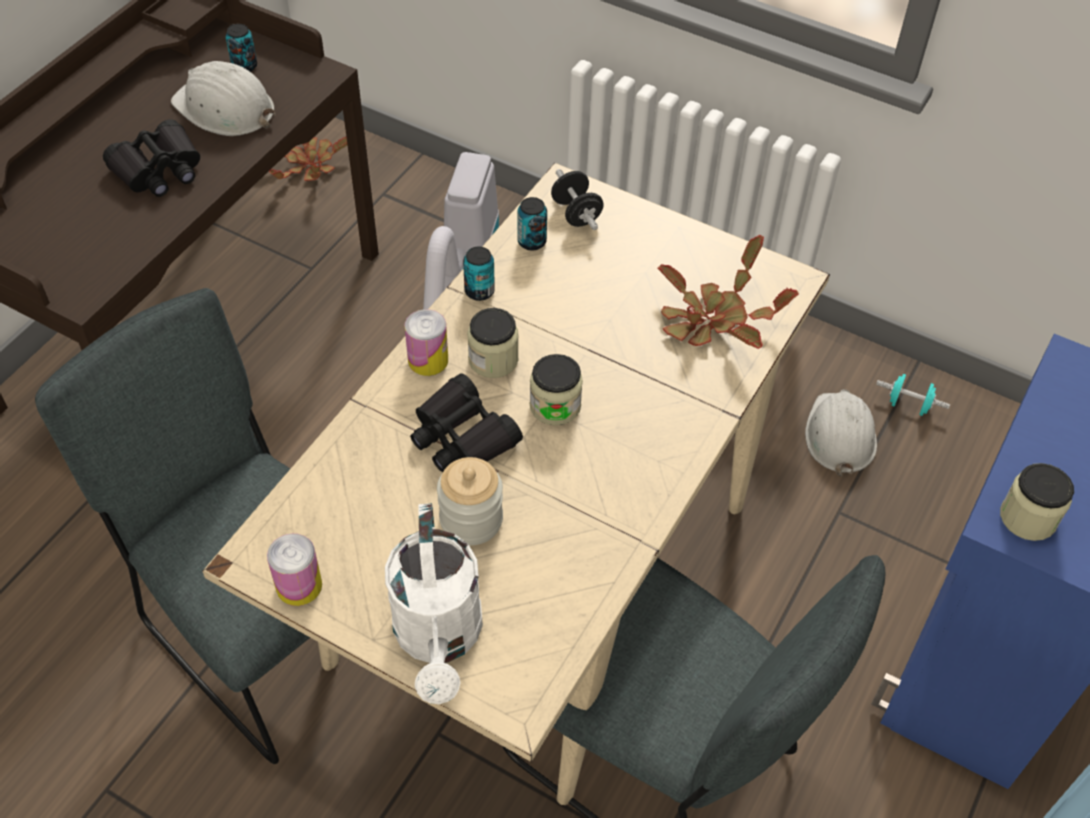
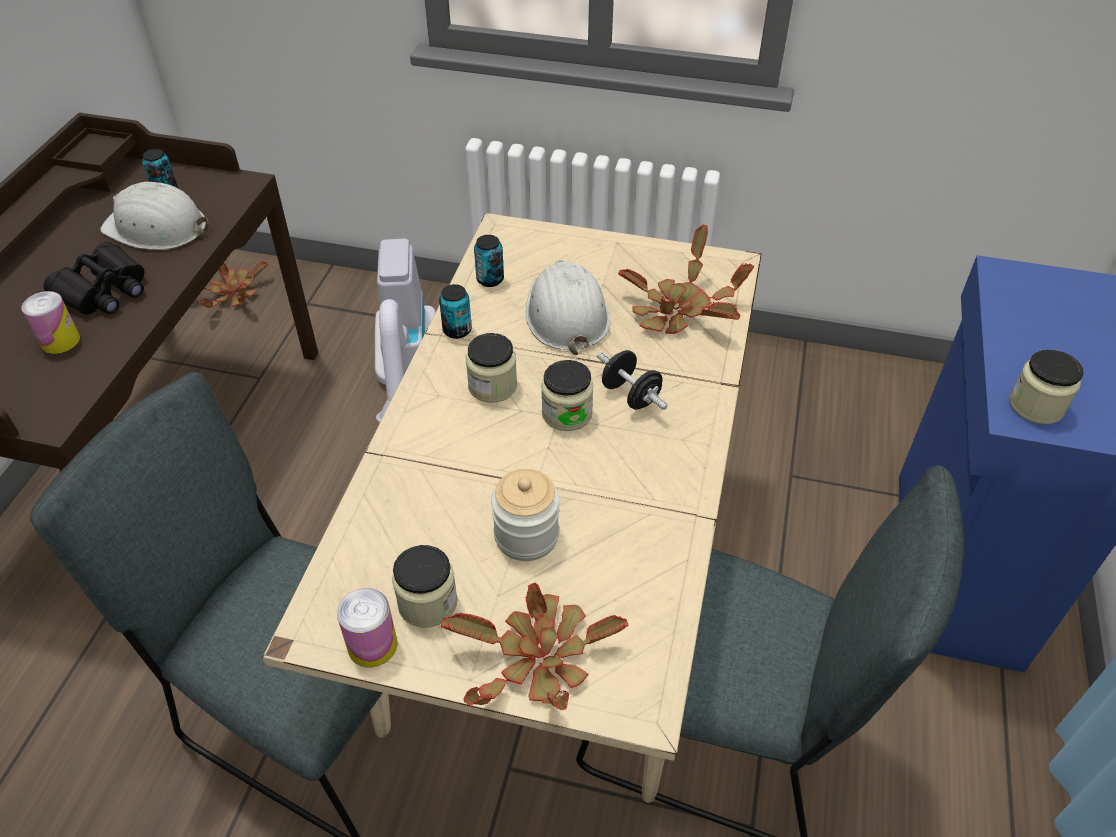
camera: 15 degrees left, 5 degrees down
(359, 560) = (427, 602): none -> jar
(428, 360) = (430, 400): can -> can (60, 341)
(439, 639) = (538, 660): white watering can -> potted plant
(462, 436) = (488, 460): black binoculars -> none
(576, 213) = (521, 249): black dumbbell -> black dumbbell (630, 395)
(839, 435) = (766, 413): white hard hat -> white hard hat (566, 314)
(908, 405) = (811, 377): turquoise dumbbell -> none

